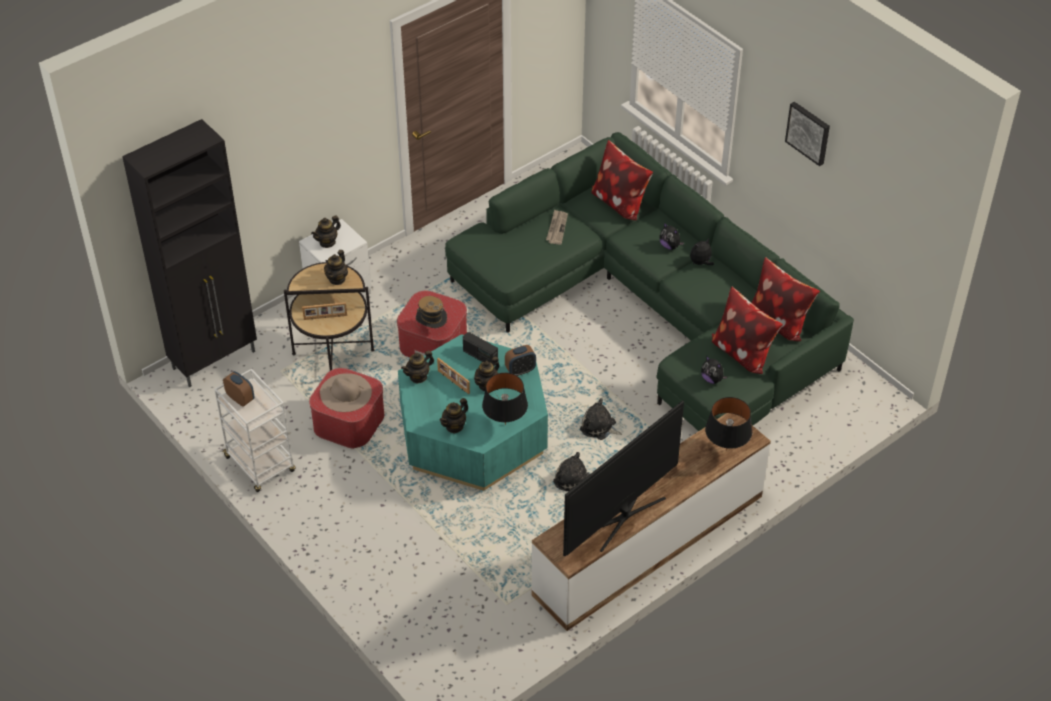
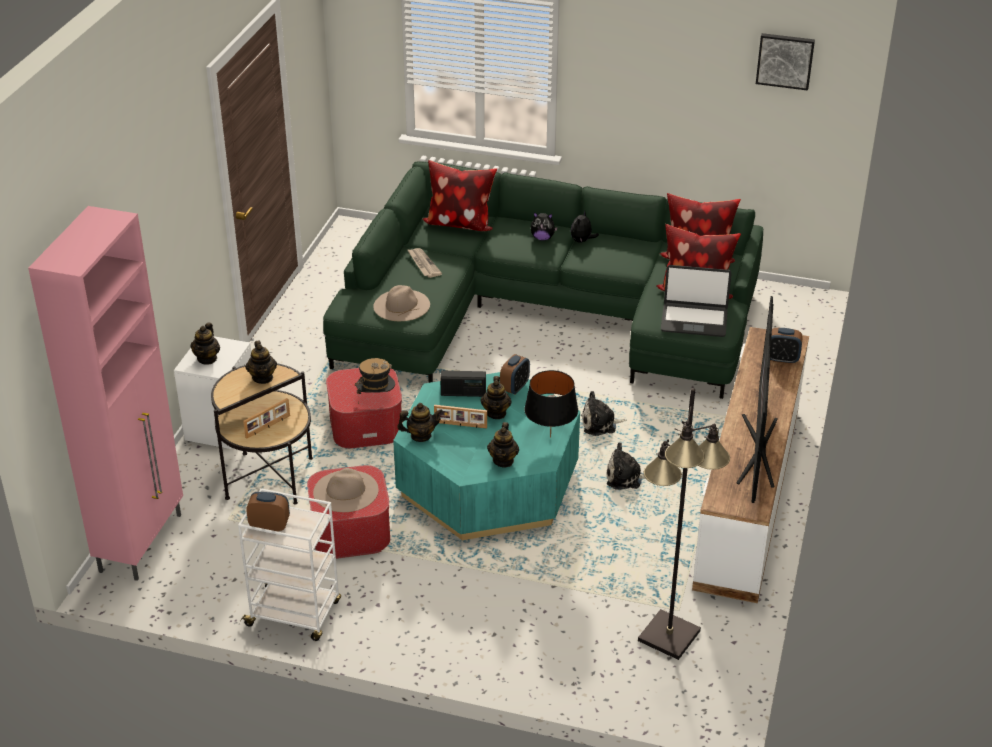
camera: 35 degrees left, 10 degrees down
(215, 360) = (142, 542): black cabinet -> pink cabinet
(418, 377) = (420, 436): teapot -> teapot turned 120 degrees counterclockwise
(480, 619) = (668, 636): none -> black floor lamp
(506, 258) = (401, 305): none -> beige hat
(712, 379) = (694, 320): plush toy -> laptop
(726, 450) = (782, 359): black table lamp -> alarm clock
(809, 132) = (662, 52): picture -> picture (785, 60)

